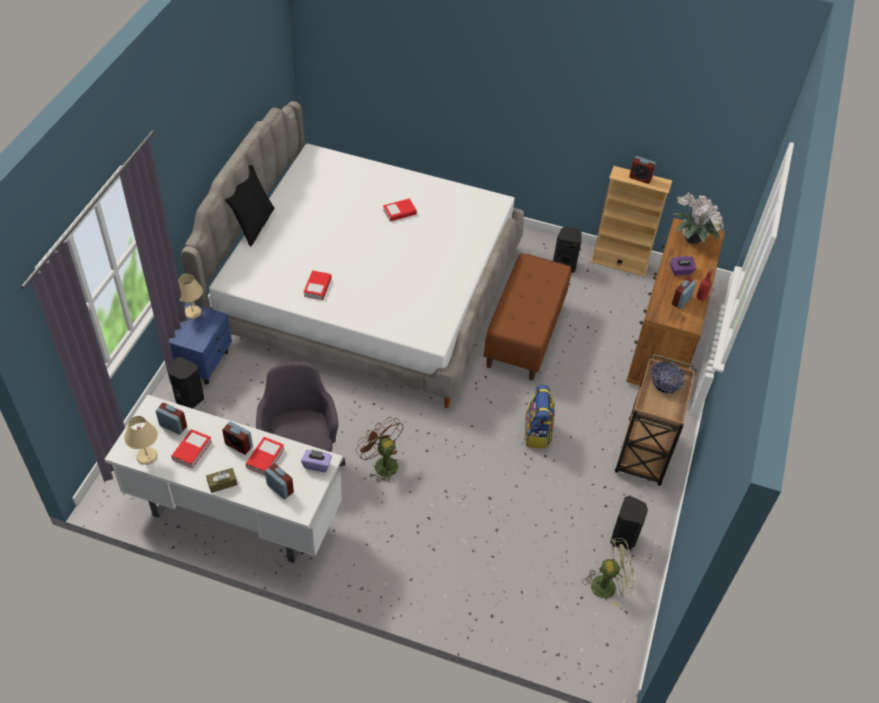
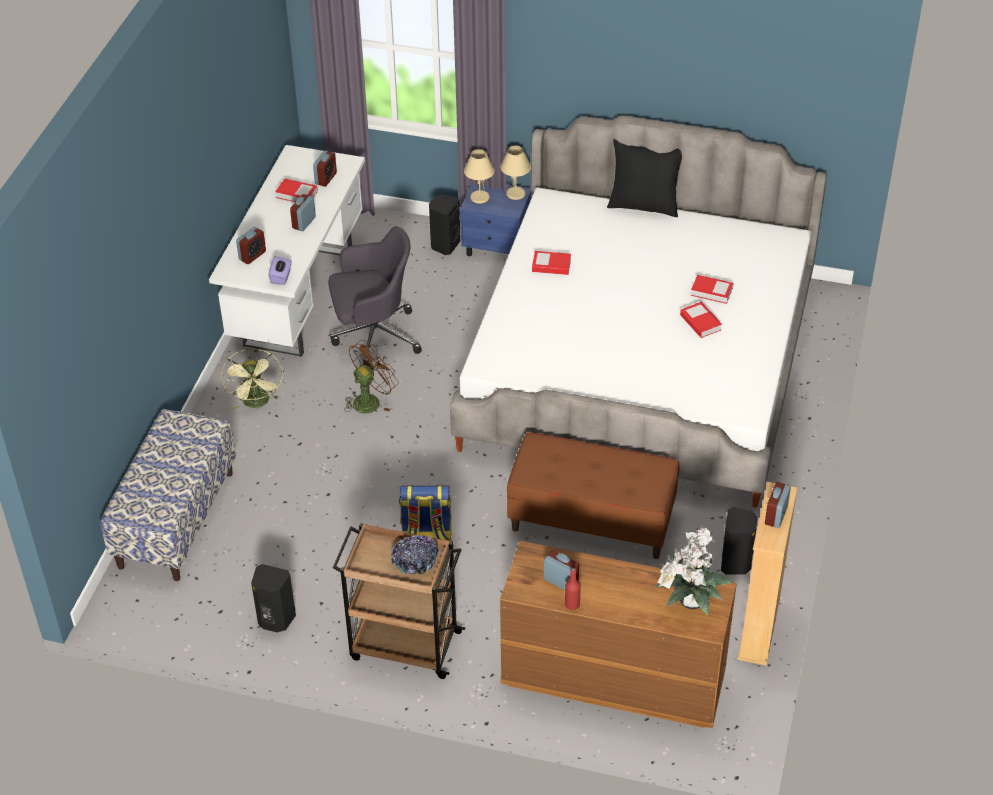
camera: 90 degrees right, 5 degrees down
(146, 457) = (288, 168): beige table lamp -> beige table lamp (479, 198)
(222, 483) = (258, 218): brown tissue box -> none
(265, 458) = (289, 242): book -> book (711, 292)
(513, 616) = (176, 519): none -> bench
(609, 585) = (211, 603): green fan -> green fan (257, 403)
(681, 271) = (621, 584): purple tissue box -> none

